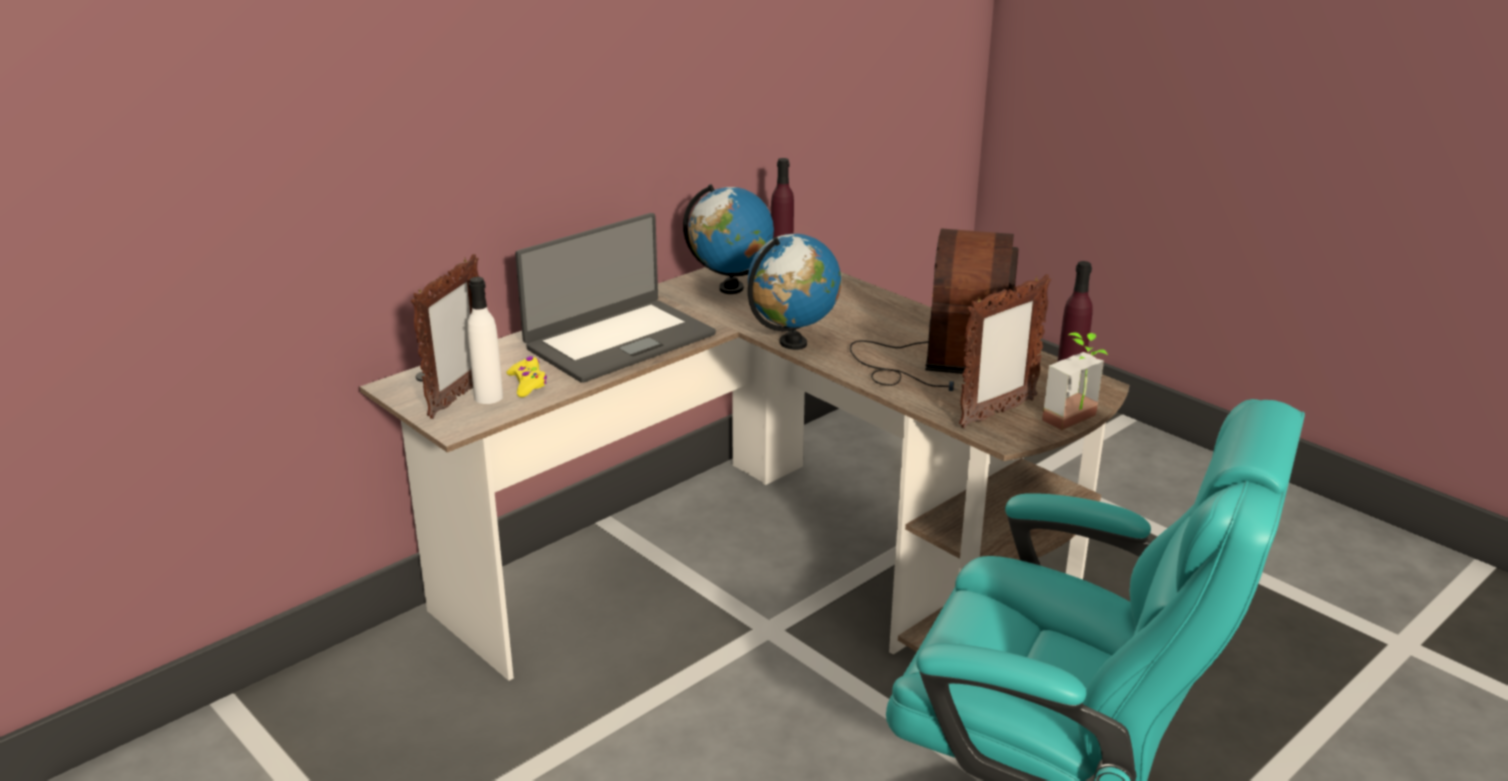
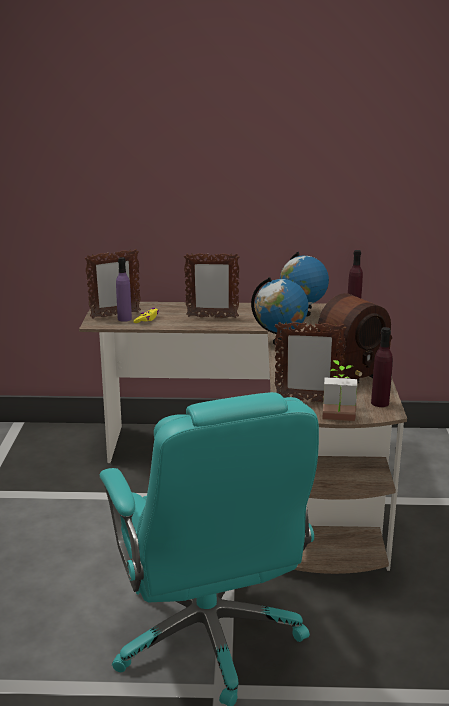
camera: 45 degrees right, 5 degrees down
(488, 397) = (124, 319): white bottle -> purple bottle
(618, 340) = (212, 317): laptop -> picture frame

